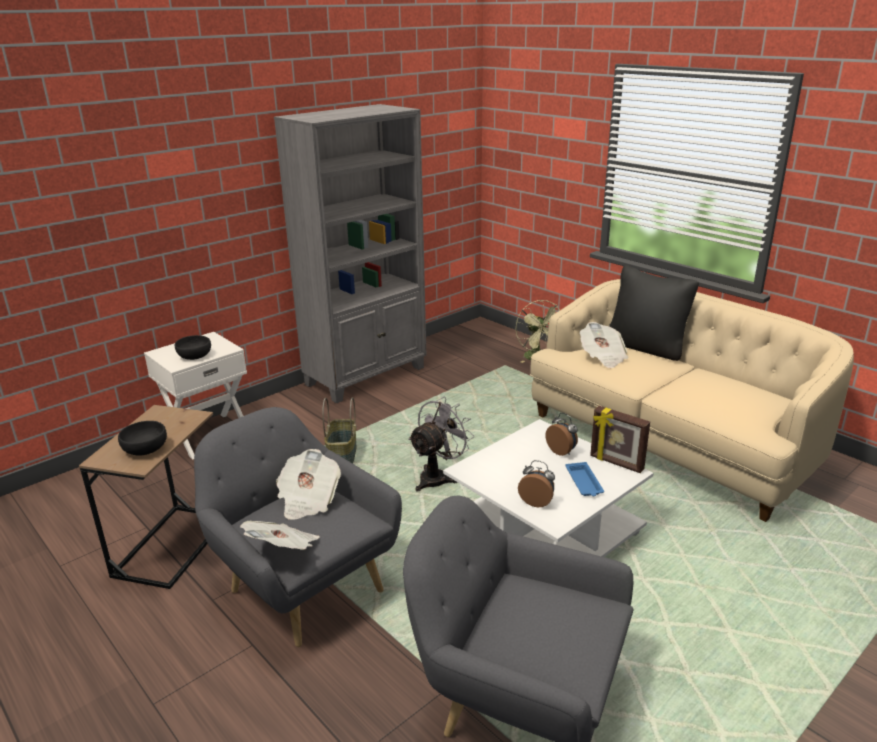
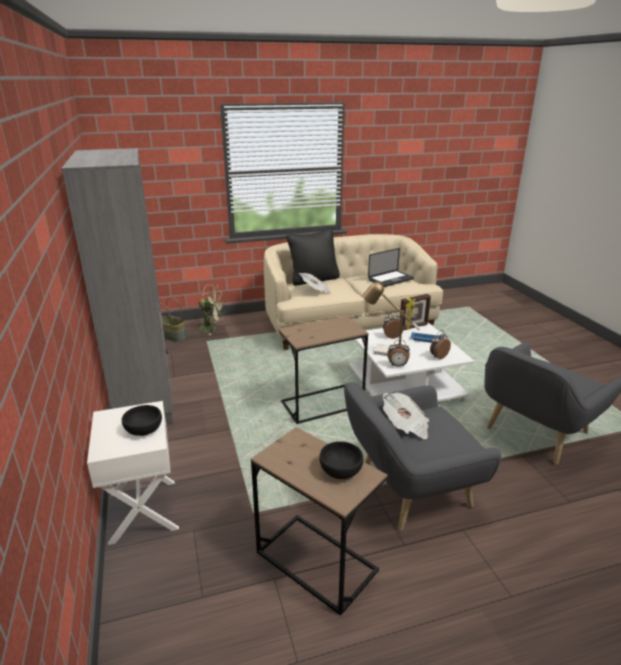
camera: 65 degrees left, 0 degrees up
(283, 550) = (463, 447): newspaper -> none
(343, 455) = (257, 437): basket -> basket (173, 336)
(438, 477) = (322, 404): grey fan -> brown side table
(476, 473) = (397, 365): none -> alarm clock
(508, 456) = (385, 351): none -> table lamp
(730, 398) = (390, 279): none -> laptop

